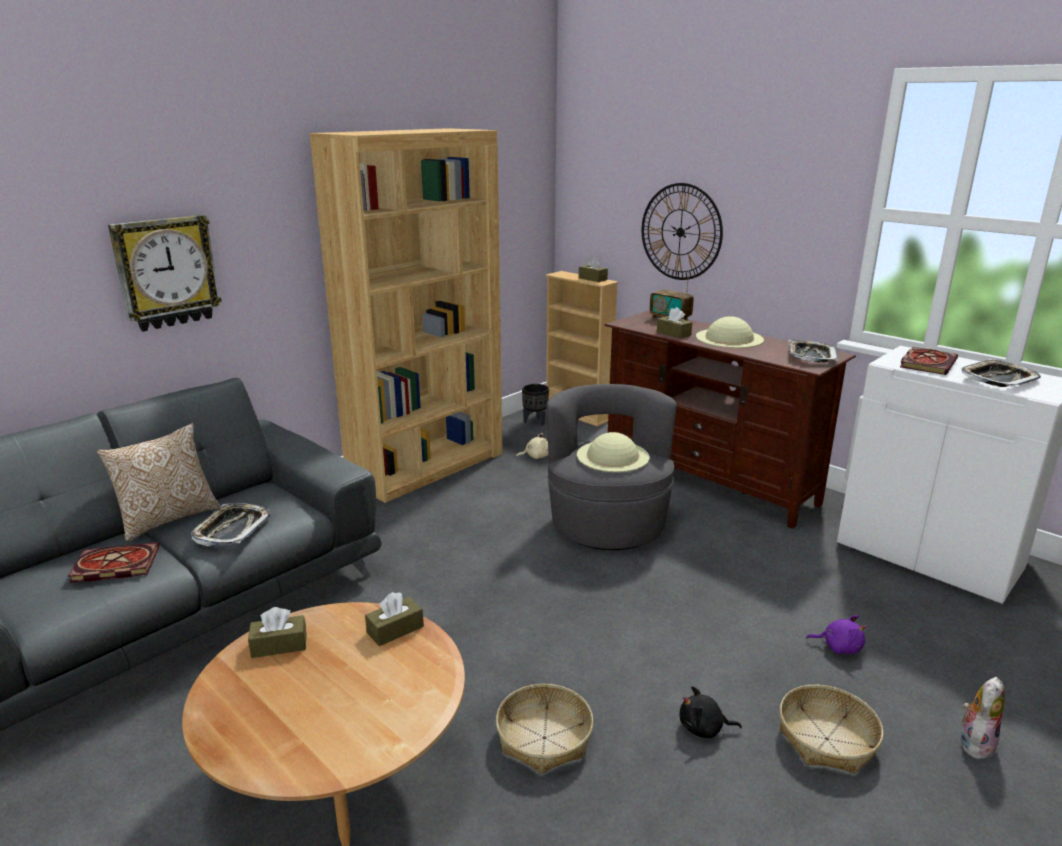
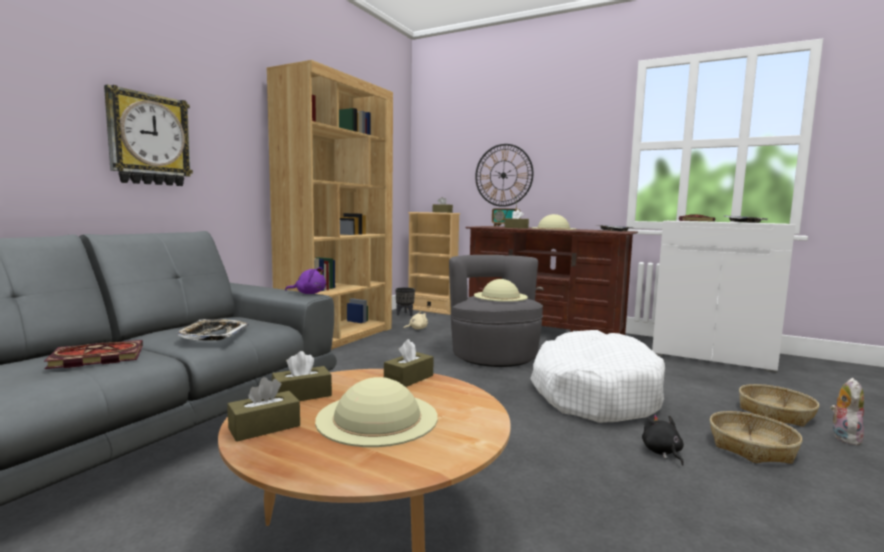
camera: 15 degrees left, 15 degrees down
(168, 518) = (143, 333): pillow -> none
(226, 691) = (264, 427): none -> brown tissue box
(329, 692) = (377, 417): none -> beige hat
(544, 738) = (545, 474): basket -> basket (776, 413)
(693, 615) = (594, 393): none -> white dog bed
(704, 728) = (662, 452): black plush toy -> black plush toy turned 90 degrees clockwise
(839, 647) = (705, 400): purple plush toy -> purple plush toy (309, 293)

